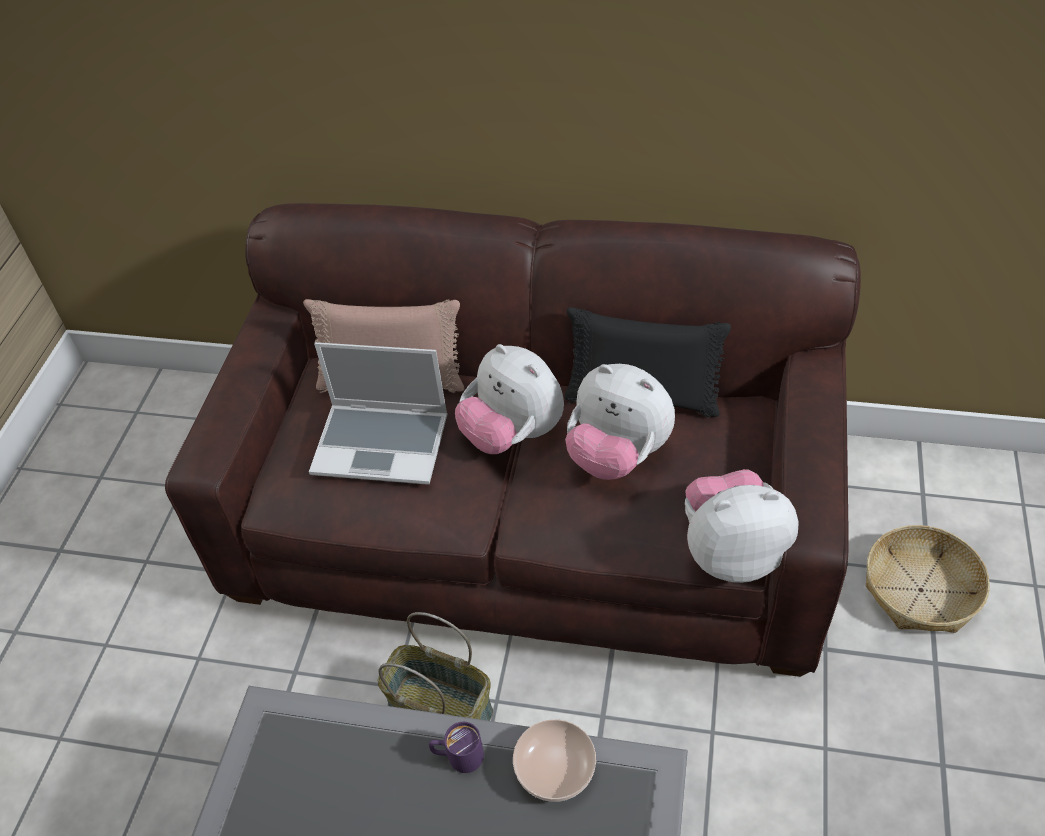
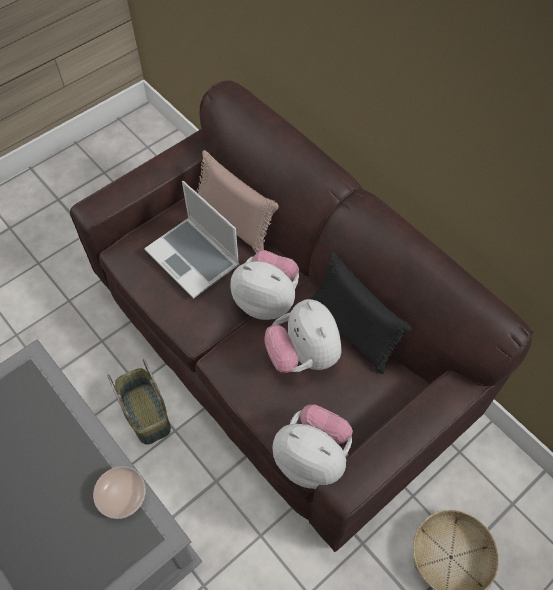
camera: 35 degrees right, 10 degrees up
(458, 756) = (87, 451): purple mug -> none
(513, 434) = (267, 300): plush toy -> plush toy turned 120 degrees clockwise

